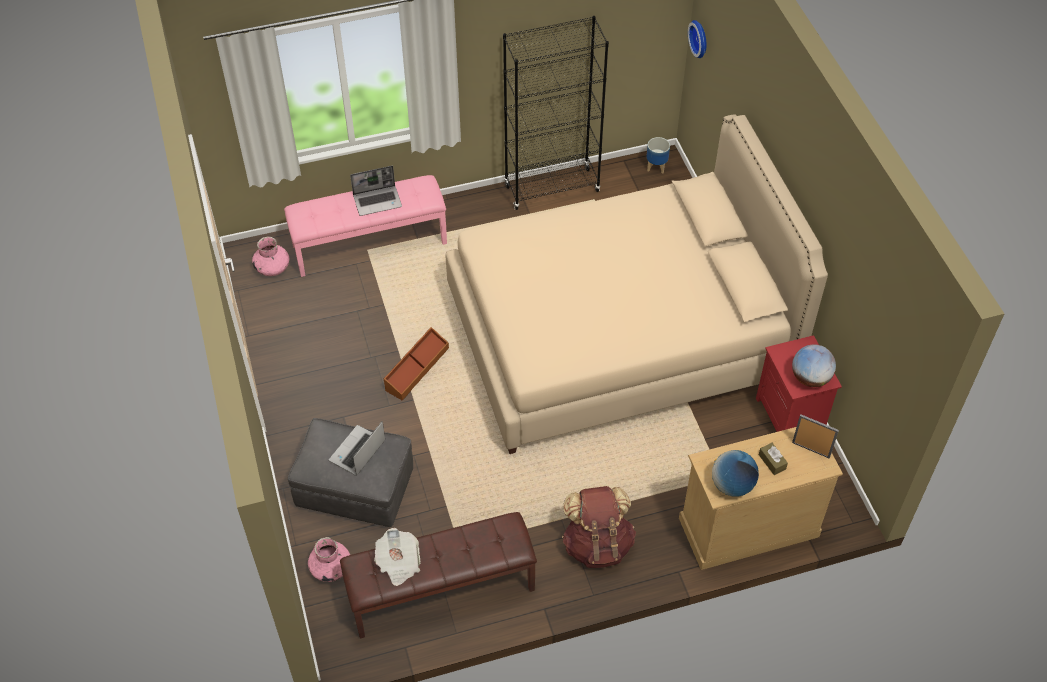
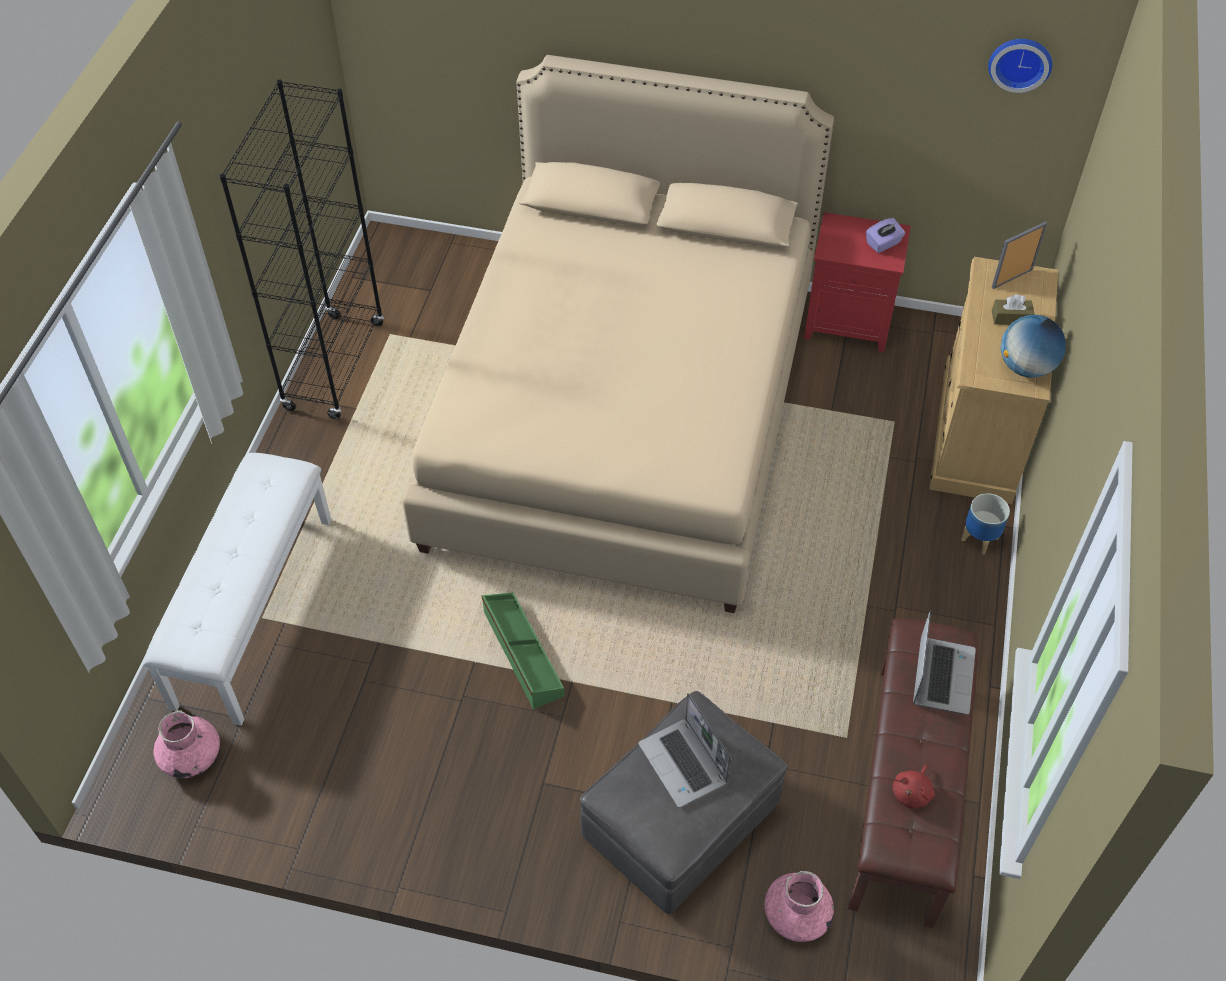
camera: 60 degrees left, 0 degrees up
(369, 243) = (252, 610): pink bench -> white bench
(378, 201) = (244, 534): laptop -> laptop (942, 675)
(398, 563) = (912, 793): newspaper -> red plush toy
(416, 369) = (521, 654): brown storage box -> green storage box
(597, 544) = (924, 586): brown backpack -> none
(656, 167) = (390, 253): planter -> planter (980, 539)
(700, 38) = (378, 33): wall clock -> wall clock (1020, 62)
(810, 378) = (883, 244): globe -> purple tissue box

